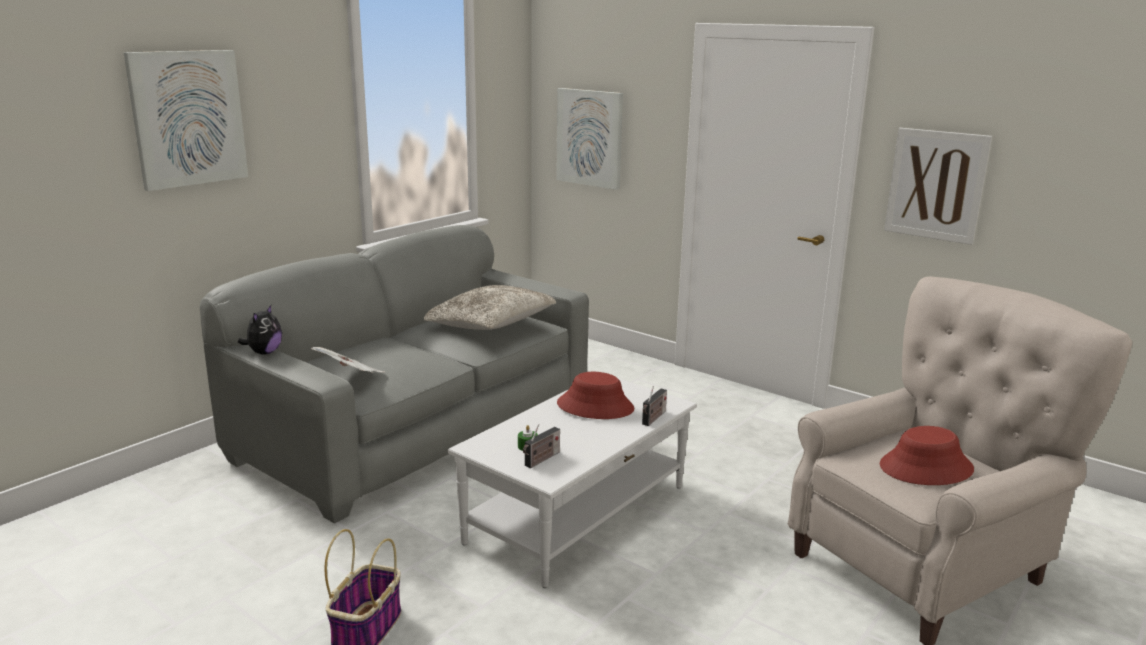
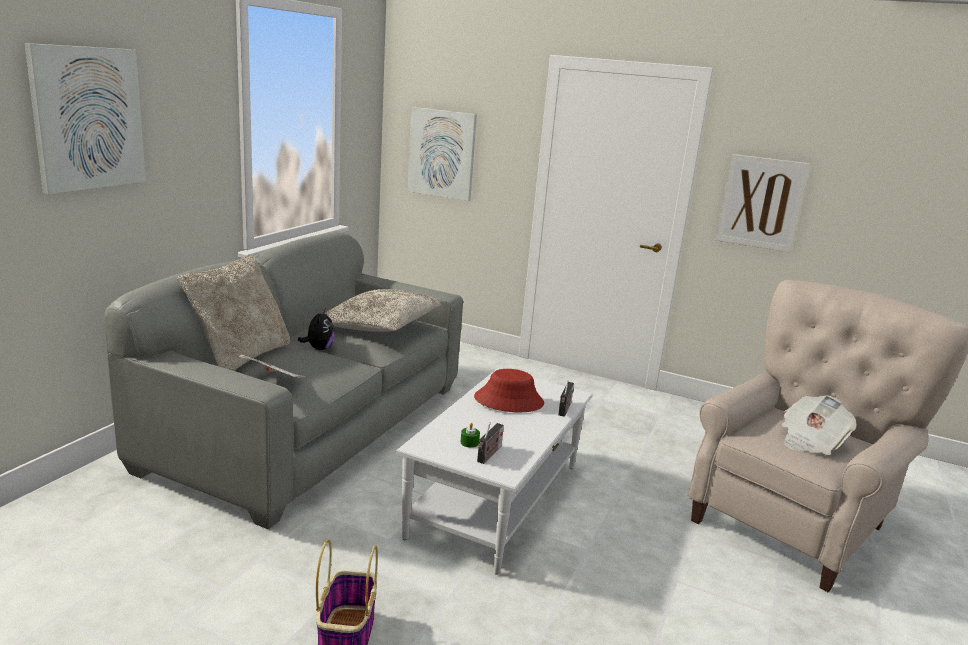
camera: 15 degrees left, 0 degrees up
(264, 352) = (183, 362): plush toy -> plush toy (319, 348)
(336, 349) = (241, 354): none -> beige pillow
(926, 468) = (810, 441): red hat -> newspaper

